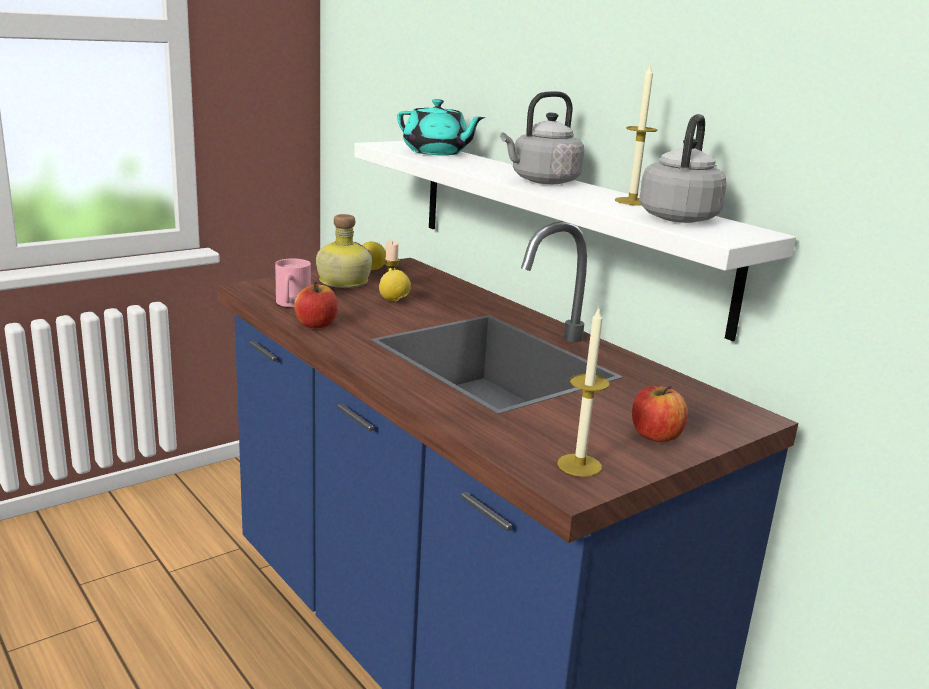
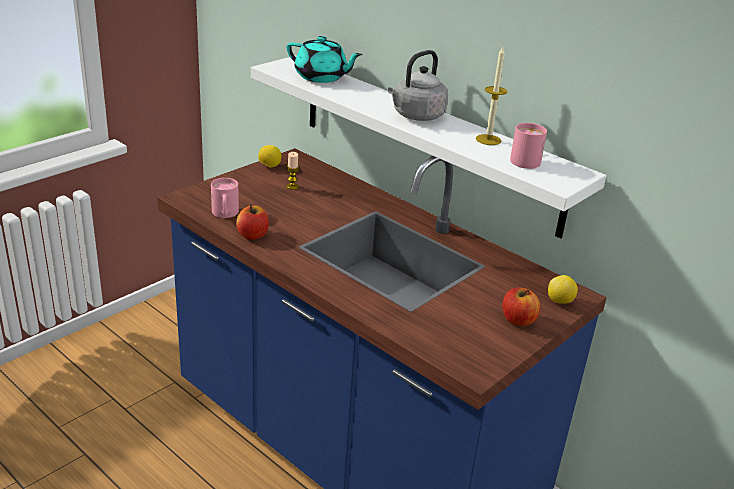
camera: 10 degrees left, 10 degrees up
(342, 281) = (252, 184): bottle -> none
(394, 301) = (300, 202): lemon -> lemon (560, 301)
(579, 465) = (475, 352): candle -> none
(679, 217) = (526, 159): grey kettle -> pink mug

